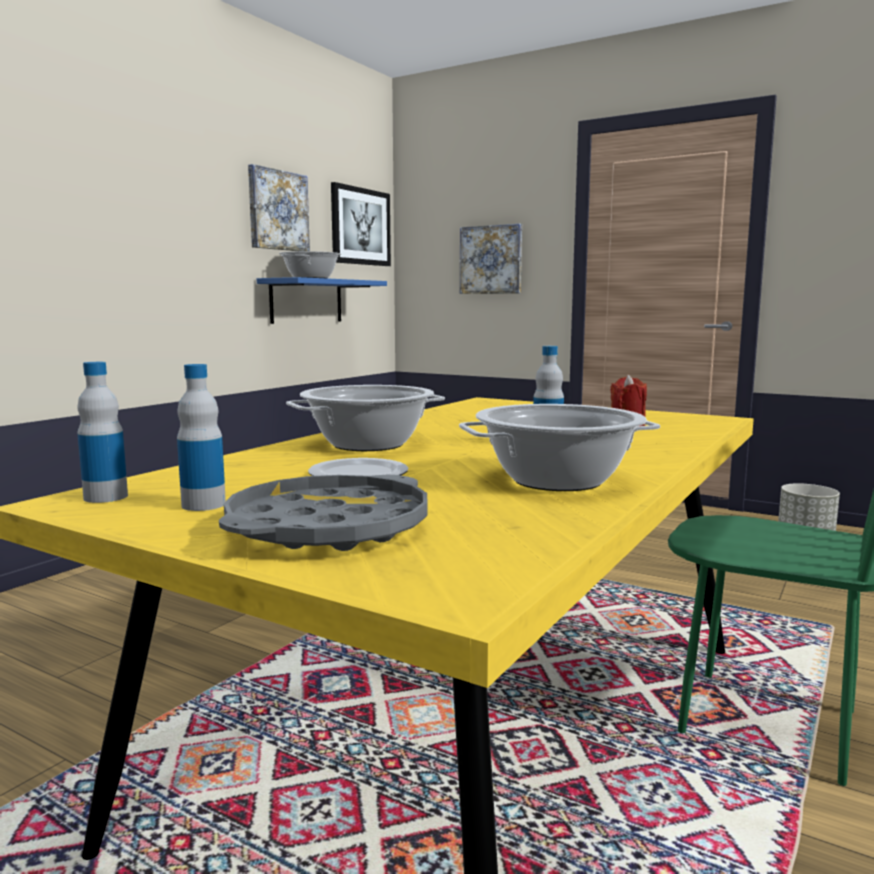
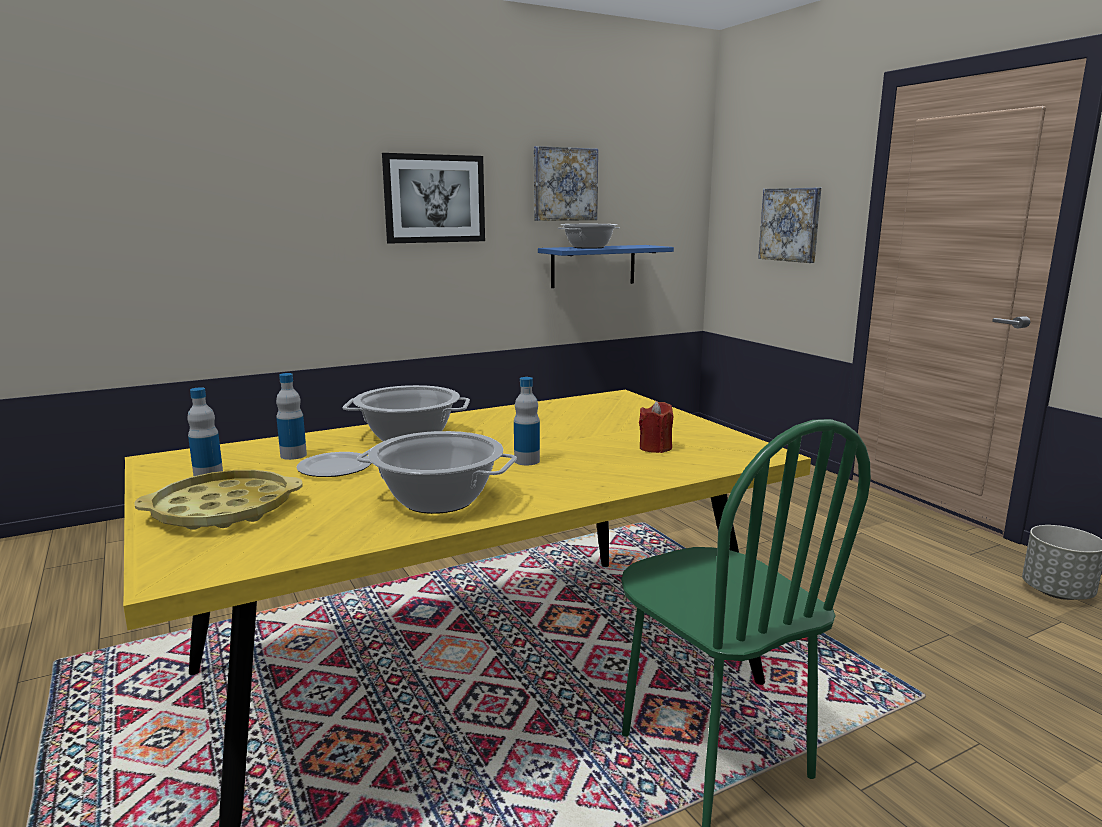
camera: 30 degrees right, 5 degrees up
(106, 497) = (181, 459): bottle -> bottle (293, 455)
(328, 528) = (223, 510): grey tray -> yellow tray
(360, 226) = (664, 189): picture -> picture (434, 199)

